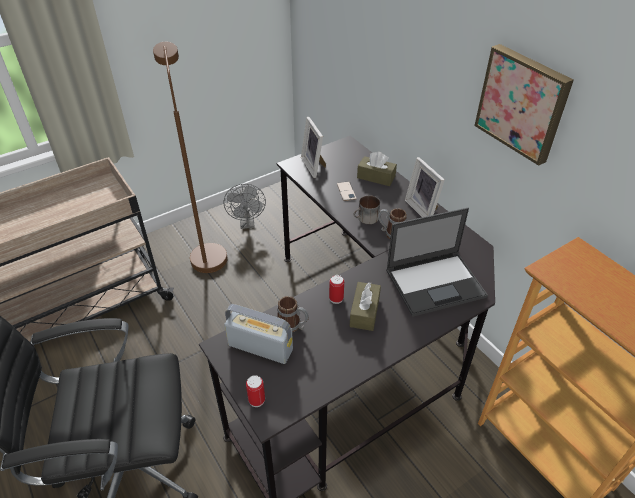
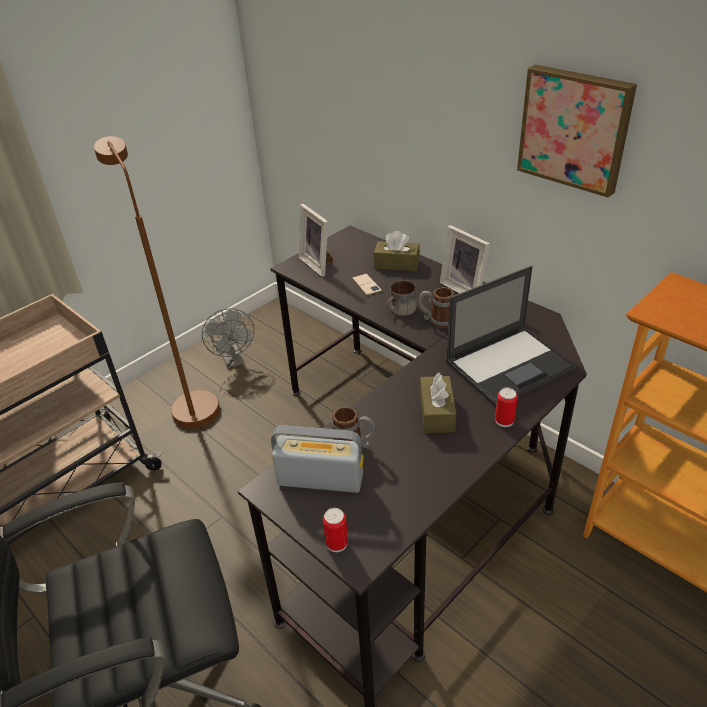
camera: 10 degrees left, 5 degrees down
(336, 298) = (396, 404): can -> can (504, 420)

